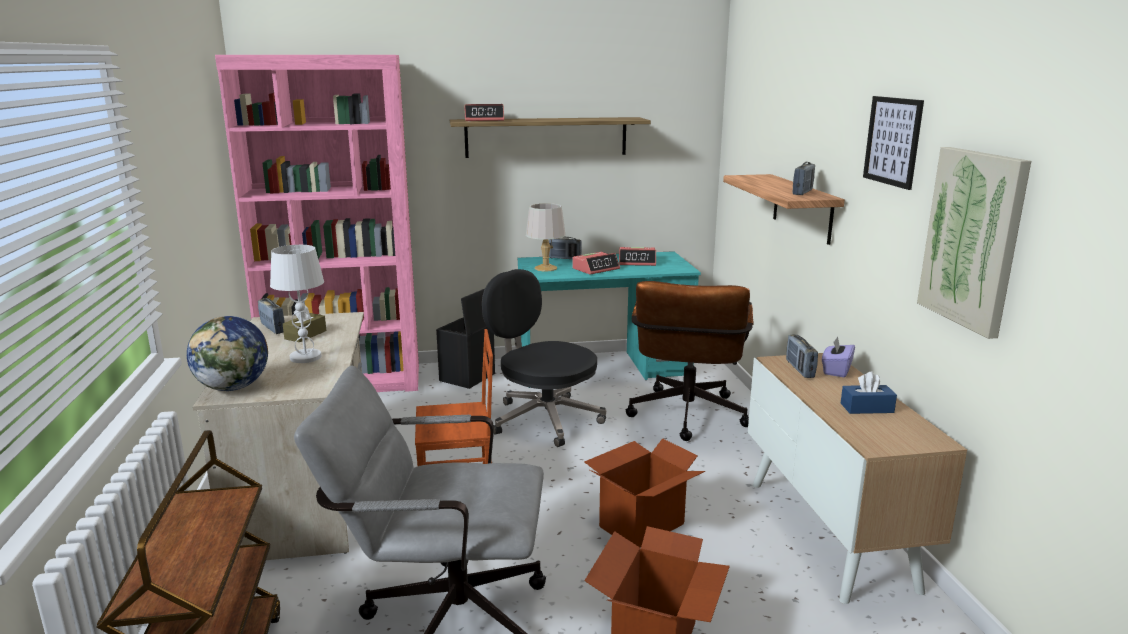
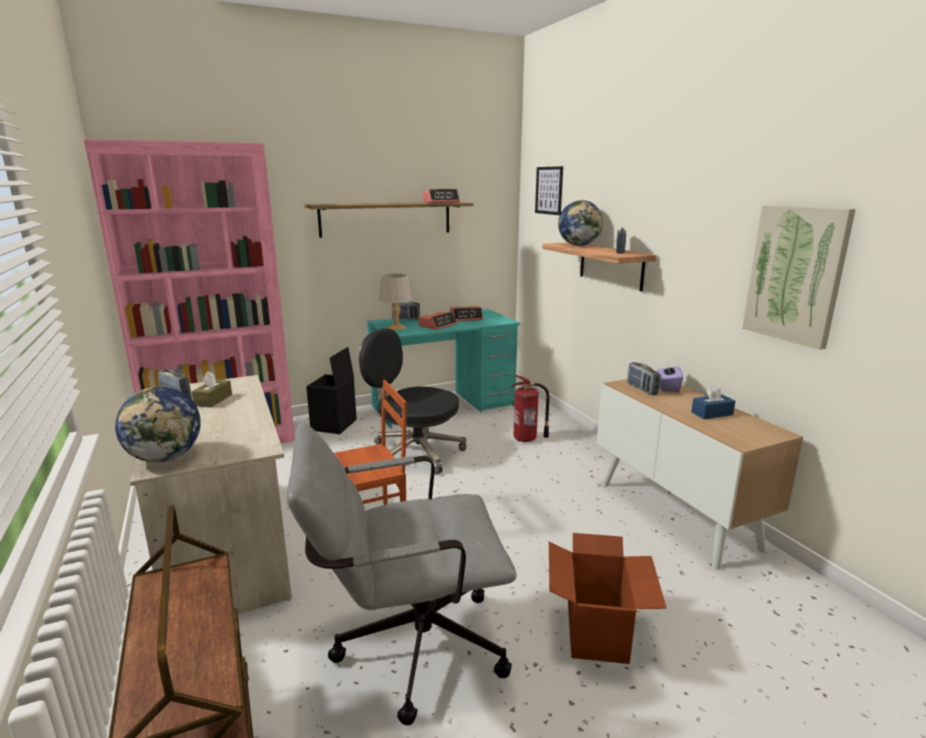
camera: 15 degrees left, 0 degrees up
(306, 357) = (226, 420): white table lamp -> none
(484, 120) = (337, 204): alarm clock -> alarm clock (441, 202)
(640, 525) = (535, 530): cardboard box -> none
(686, 419) = (527, 439): brown office chair -> fire extinguisher
(765, 180) = (579, 245): none -> globe
(892, 141) = (706, 205): picture -> picture (549, 190)

